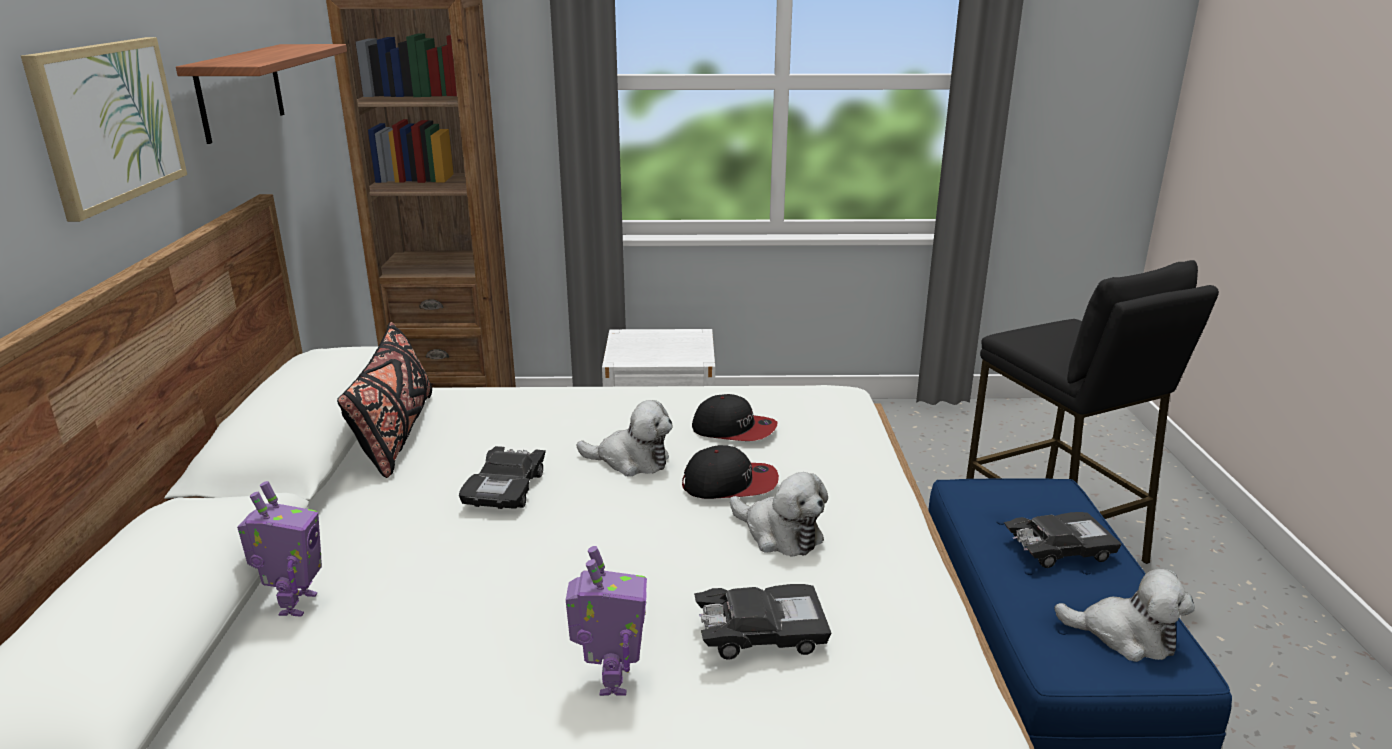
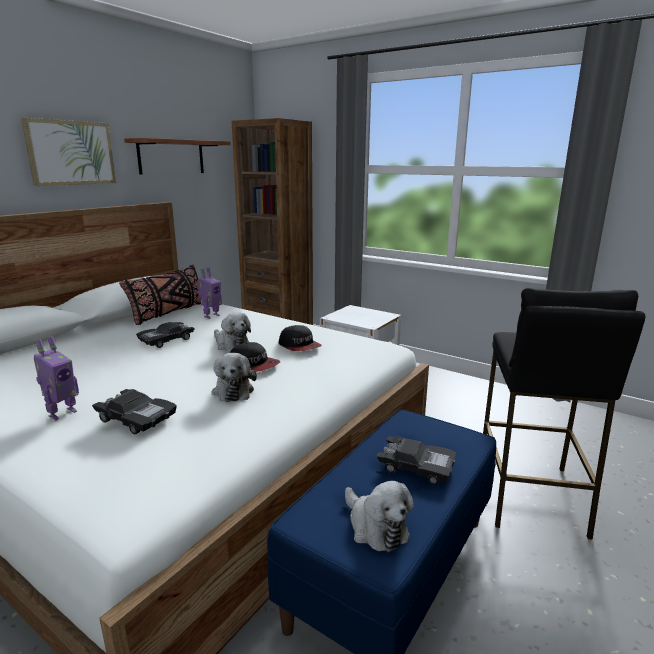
camera: 35 degrees right, 5 degrees down
(295, 604) = (36, 353): toy robot -> toy robot (211, 316)

